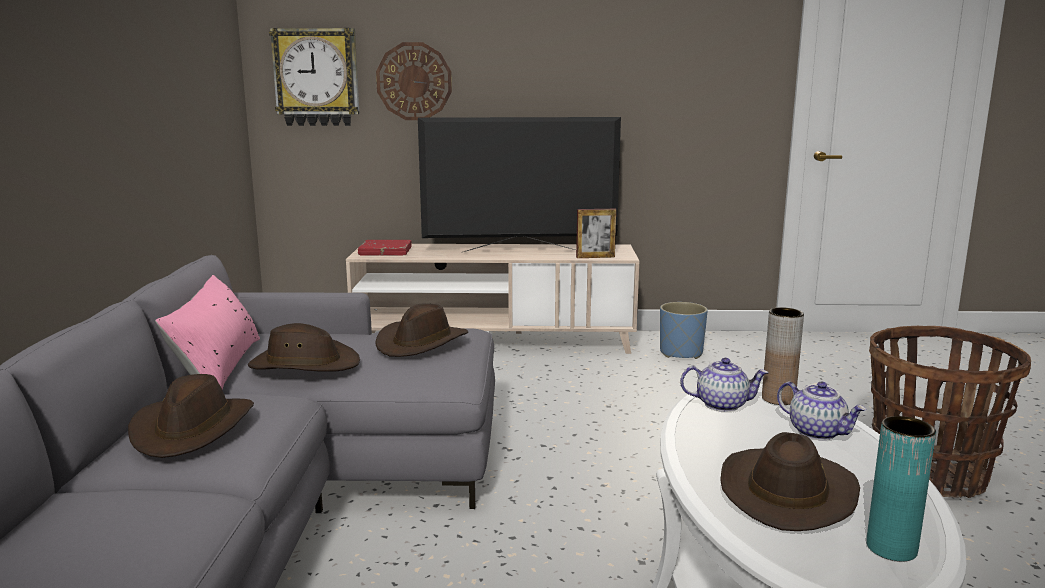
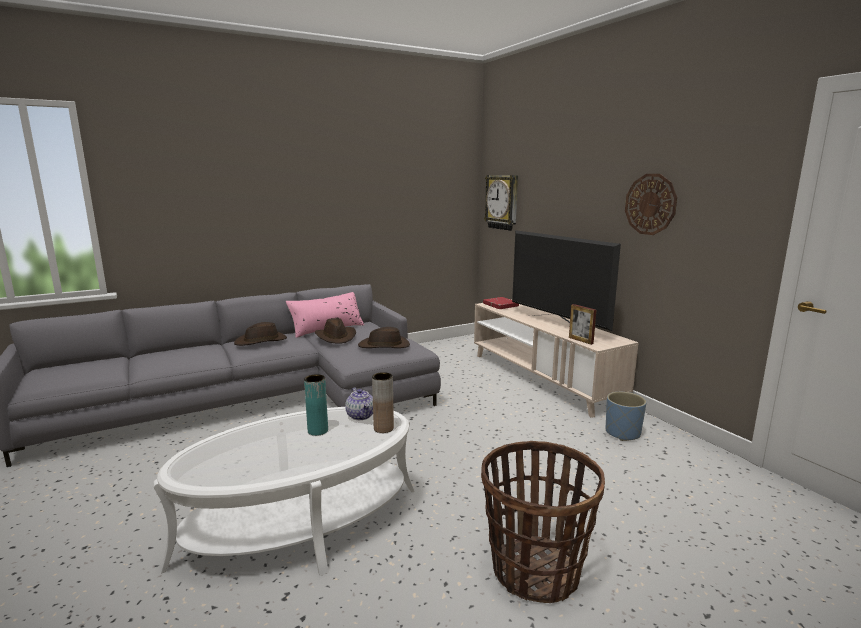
camera: 60 degrees right, 0 degrees up
(414, 81) = (538, 207): wall clock -> wall clock (650, 204)
(786, 492) = (260, 443): brown hat -> none
(817, 432) = (342, 444): teapot -> none
(891, 548) = (211, 472): turquoise vase -> turquoise vase (318, 431)

